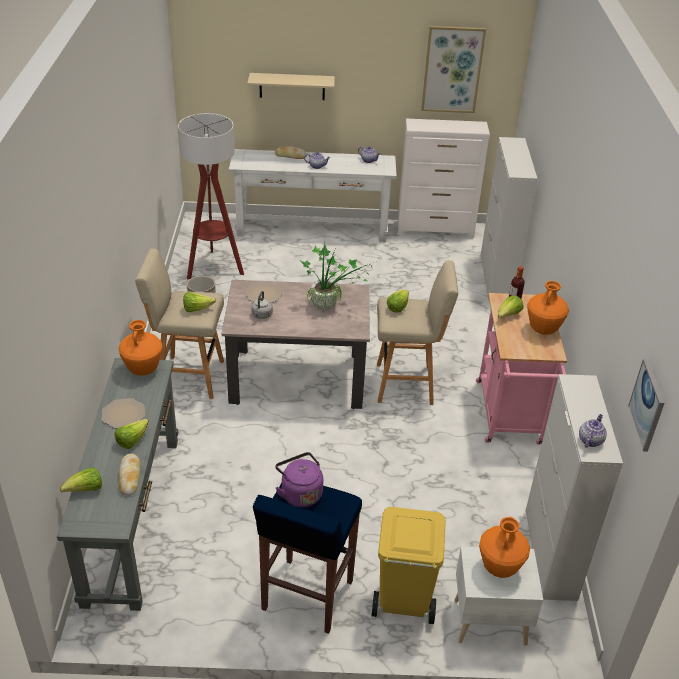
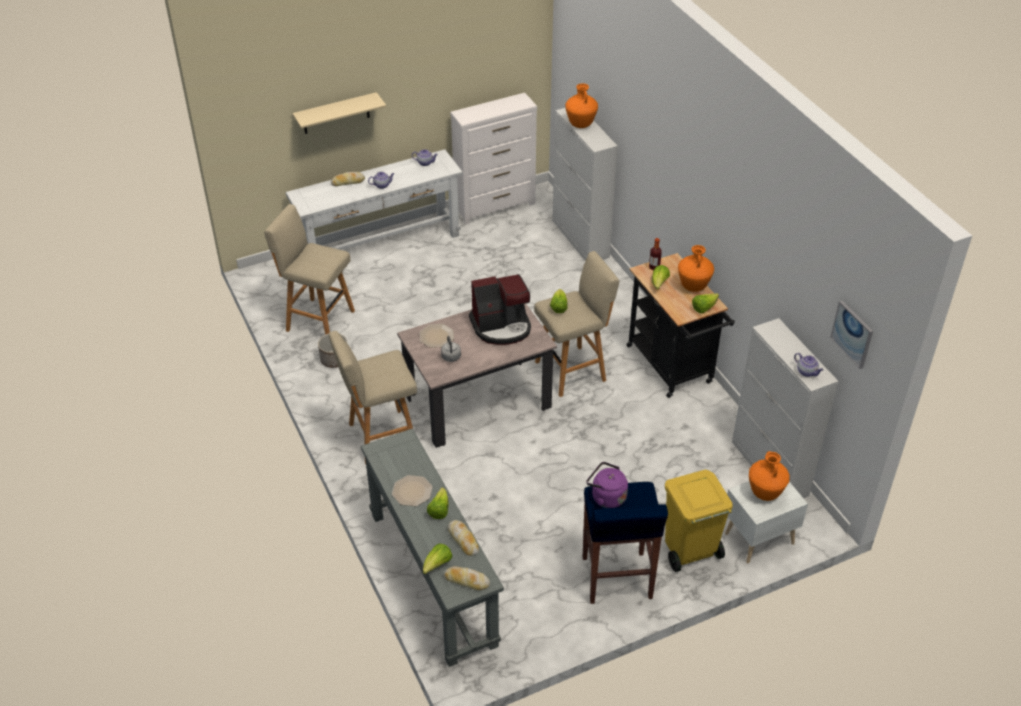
camera: 25 degrees left, 5 degrees up
(99, 517) = (466, 580): none -> bread
(143, 370) = (395, 447): orange vase -> orange vase (581, 125)
(197, 309) = (391, 373): lettuce -> lettuce (704, 308)
(214, 267) = (318, 320): floor lamp -> beige stool
(330, 306) = (501, 326): potted plant -> coffee machine
(452, 69) = (486, 54): picture -> none
(509, 417) = (672, 368): pink cart -> black cart
(590, 440) = (807, 372): teapot -> teapot turned 135 degrees clockwise

